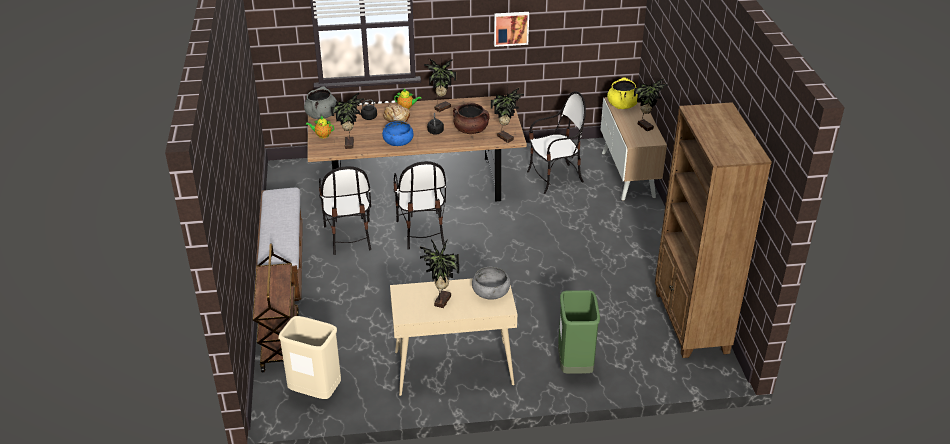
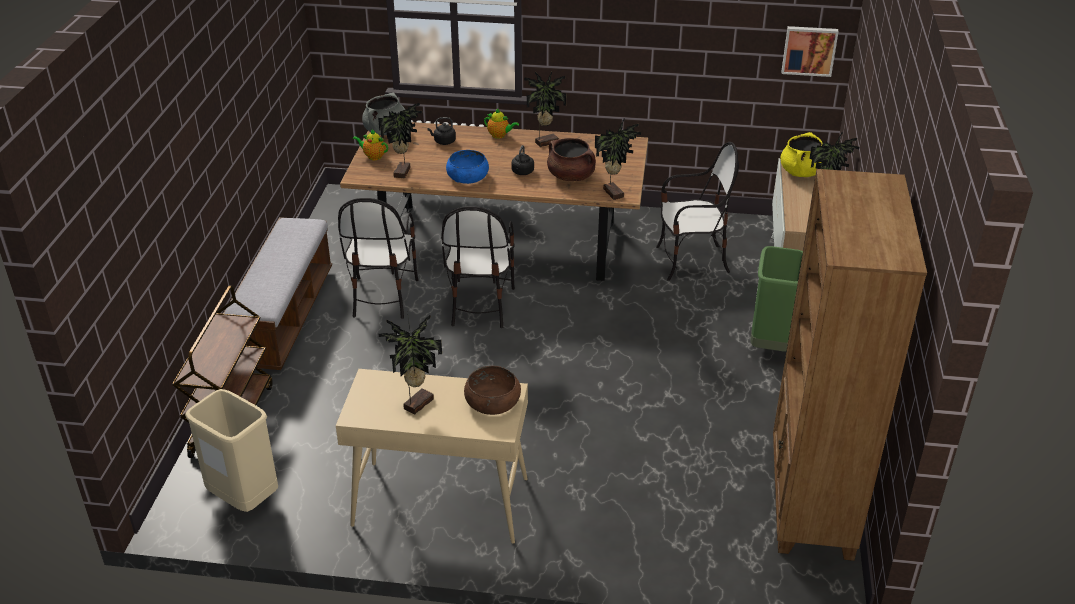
camera: 15 degrees right, 0 degrees up
(396, 118) = (479, 147): bread -> none
(490, 291) = (492, 401): grey bowl -> brown bowl
(511, 28) = (656, 43): picture -> picture (809, 50)
(575, 366) = (612, 533): green trash can -> green trash can (770, 344)

